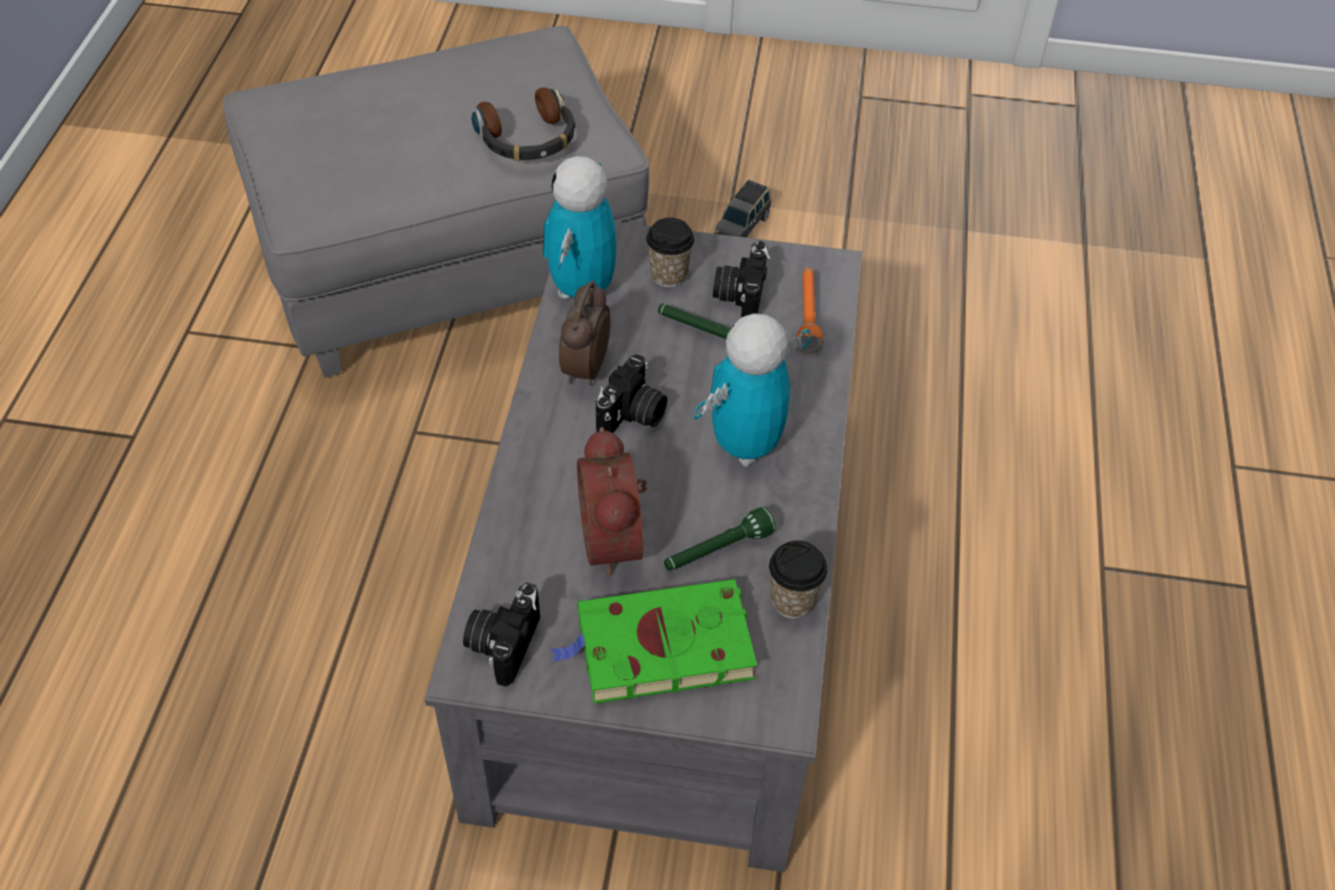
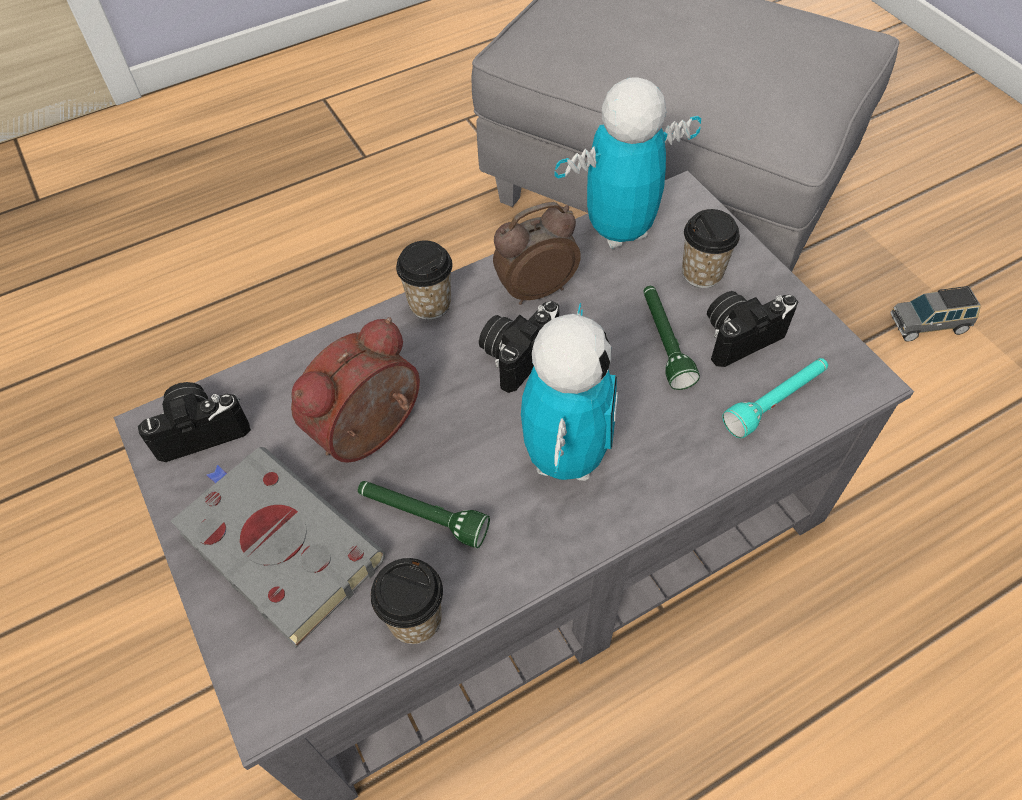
camera: 55 degrees right, 5 degrees up
(527, 138) = (738, 95): headphones -> none
(531, 435) = (430, 304): none -> cup
(632, 416) = (517, 354): camera -> camera turned 135 degrees clockwise
(659, 648) = (276, 544): green book -> grey book
(745, 446) = (565, 458): toy robot -> toy robot turned 90 degrees clockwise
(807, 316) = (776, 402): orange flashlight -> turquoise flashlight

